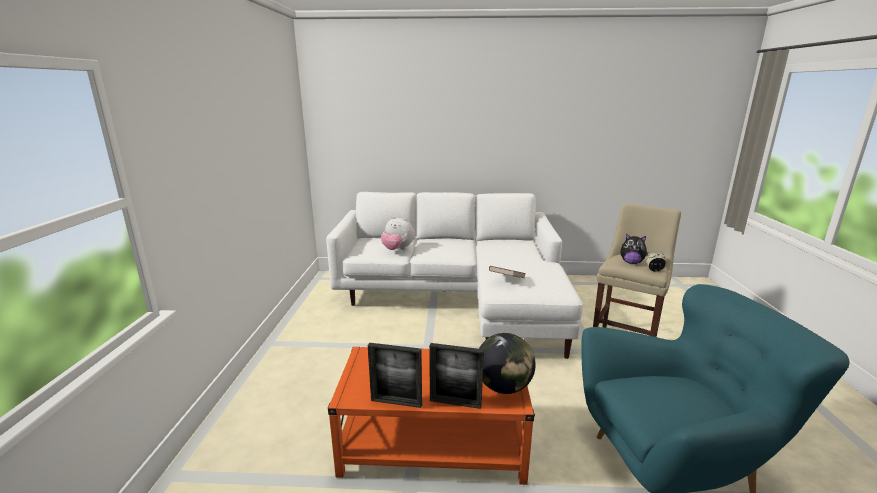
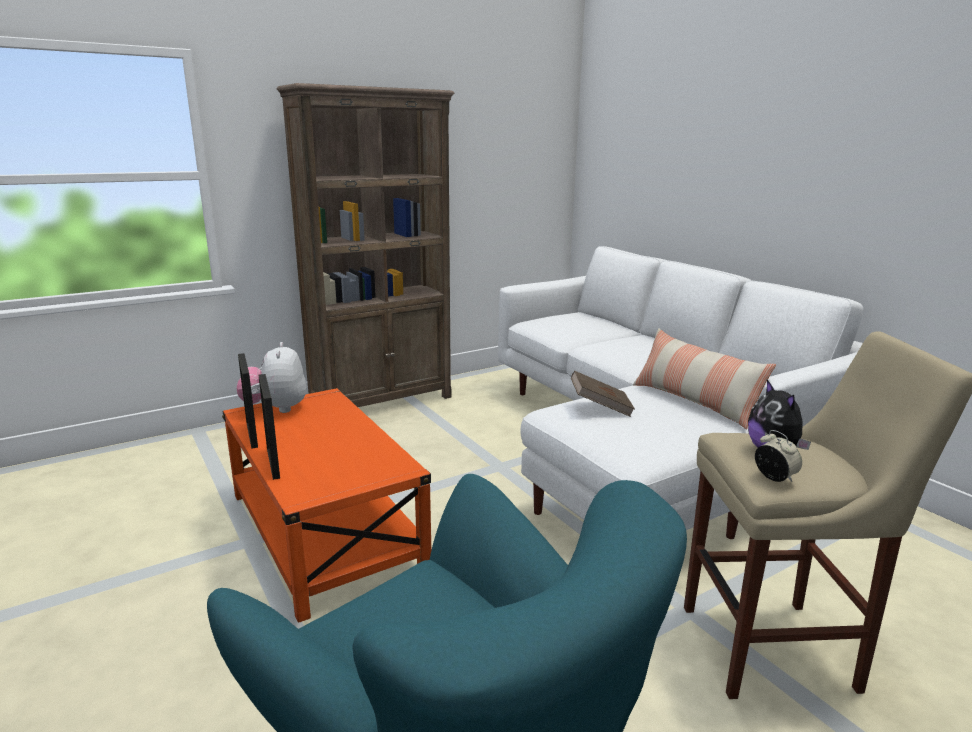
camera: 55 degrees right, 0 degrees up
(279, 356) = (382, 401): none -> brown bookcase
(397, 249) = (578, 333): plush toy -> plush toy (276, 408)
(503, 387) = (328, 482): globe -> none
(521, 261) = (694, 402): none -> pillow

